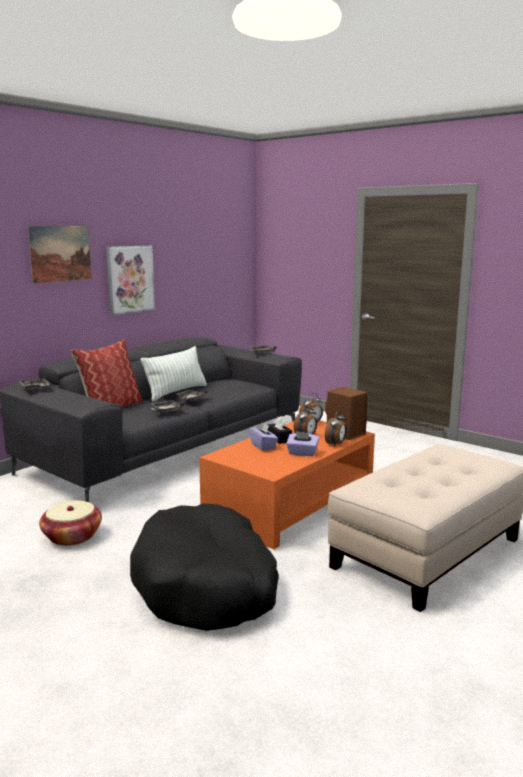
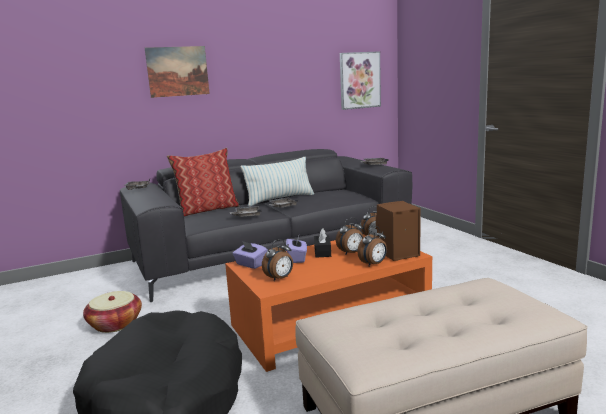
camera: 25 degrees right, 0 degrees up
(130, 279) = (250, 94): picture -> picture (359, 80)
(270, 464) = (280, 278): none -> alarm clock
(302, 453) = (326, 270): purple tissue box -> purple tissue box (250, 264)

